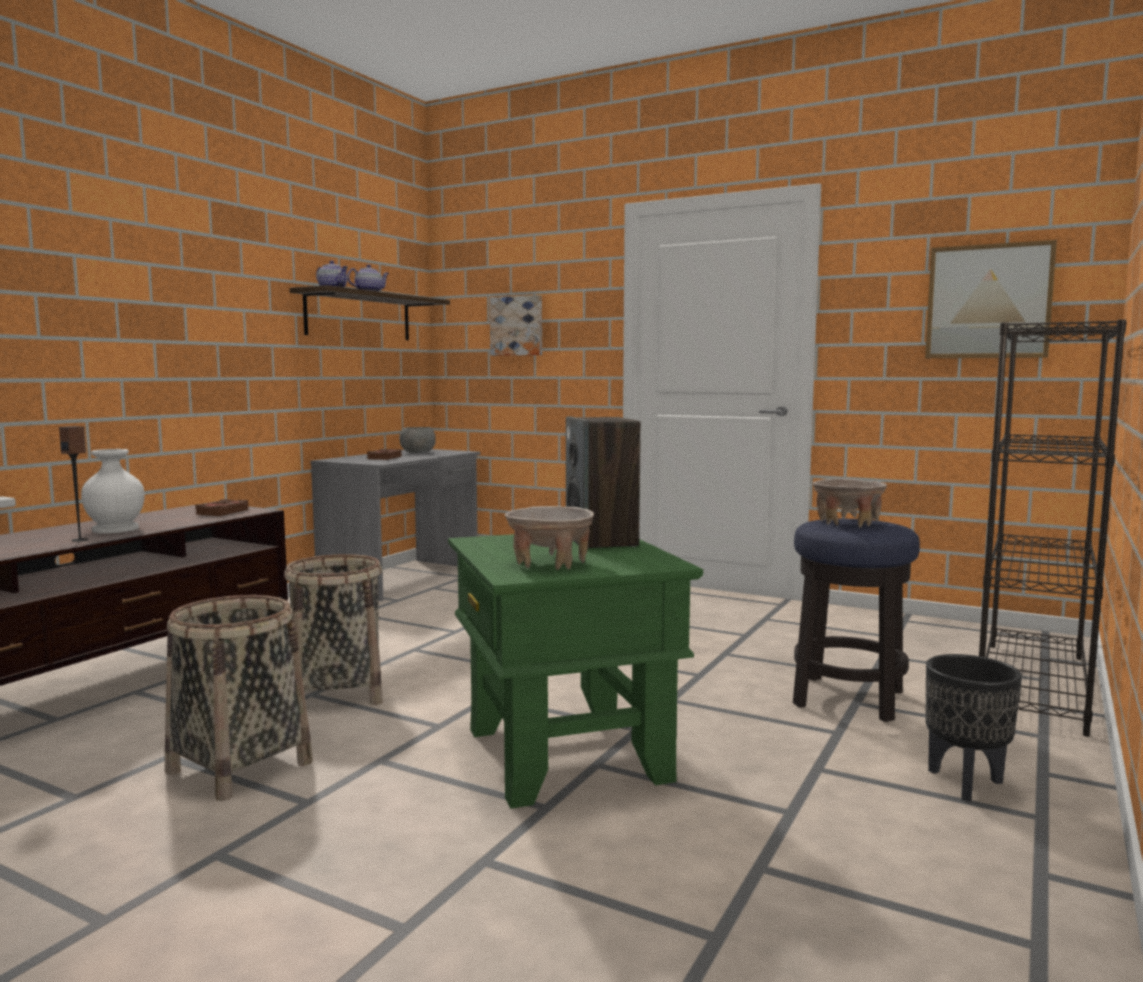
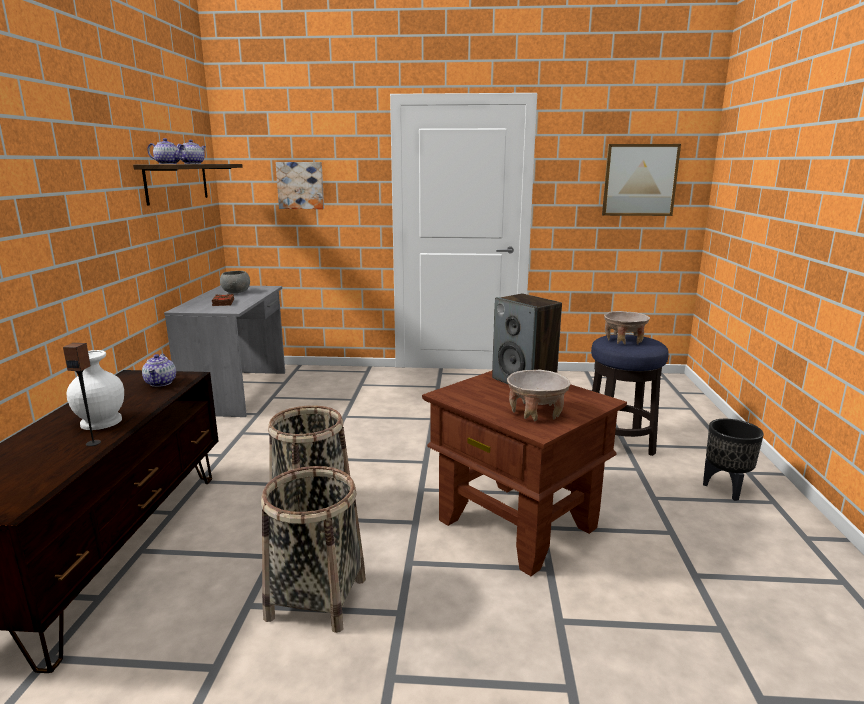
camera: 25 degrees left, 10 degrees up
(221, 512) = (161, 383): brown book -> teapot
(565, 754) = (517, 524): green side table -> brown side table
(1034, 685) = (691, 413): black bookcase -> none

